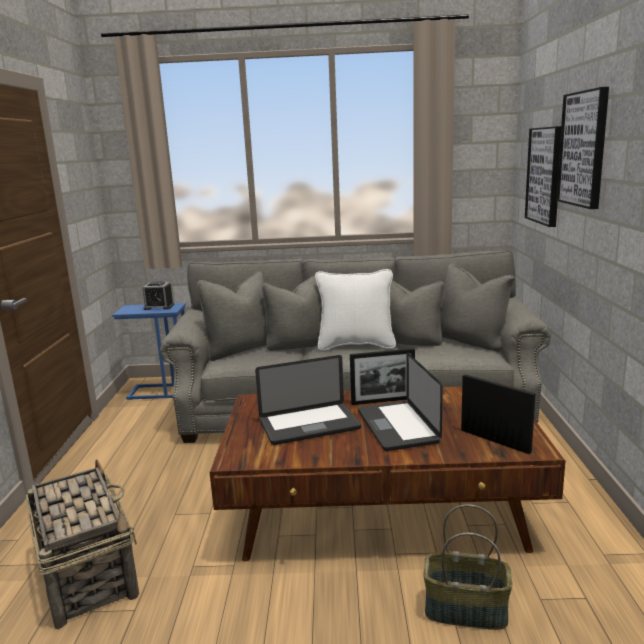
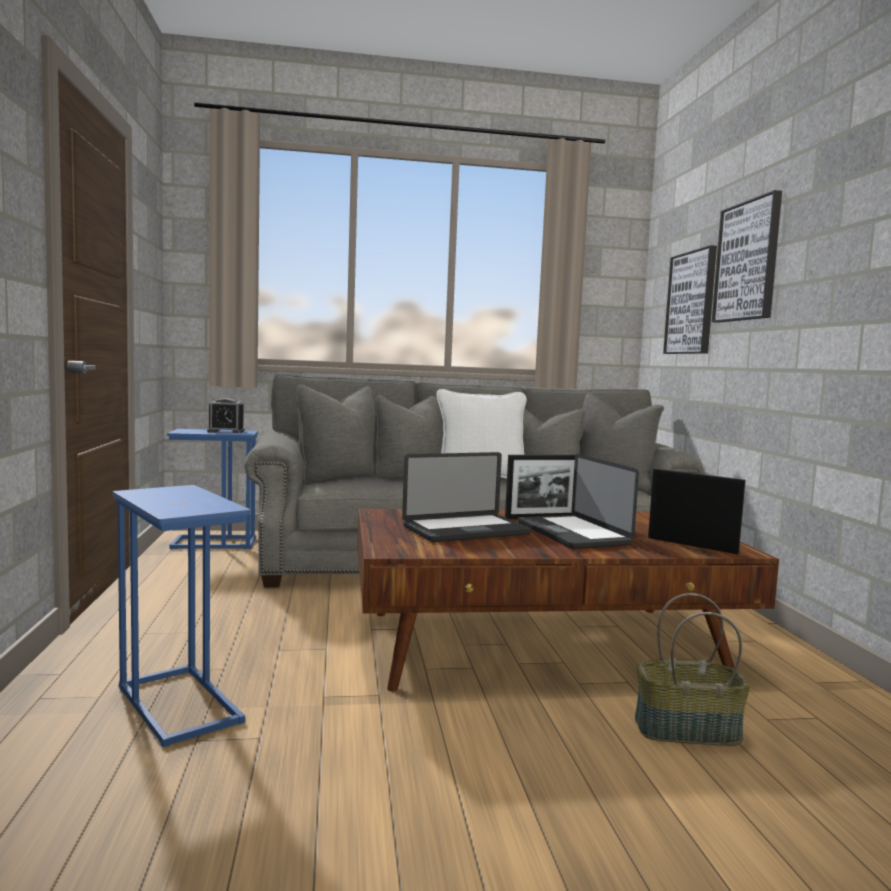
camera: 10 degrees left, 10 degrees down
(87, 573) = (177, 704): basket -> blue side table

